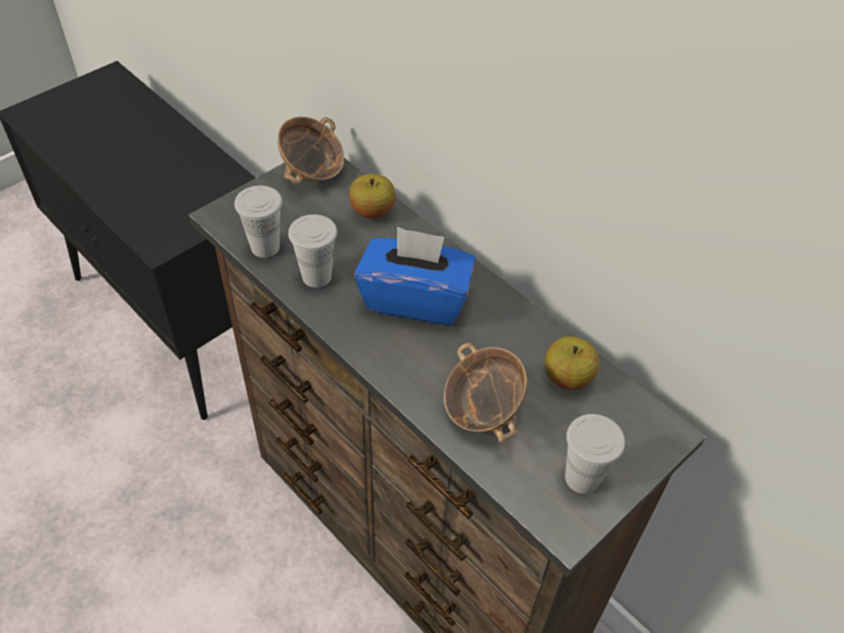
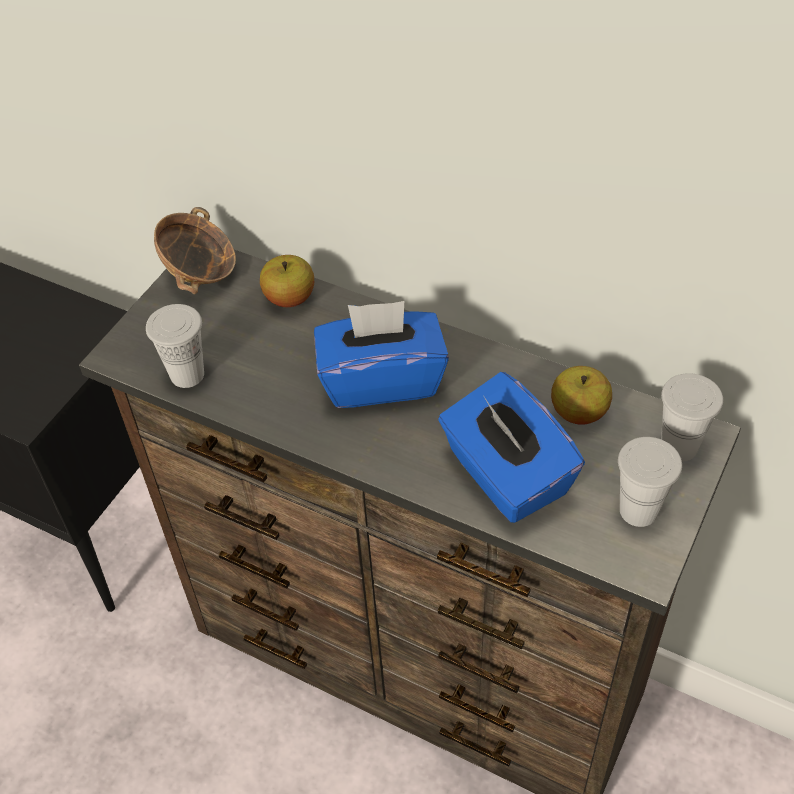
camera: 15 degrees left, 0 degrees up
(317, 276) = (261, 389): white cup -> white cup (679, 447)
(482, 410) = (506, 475): bowl -> blue tissue box

